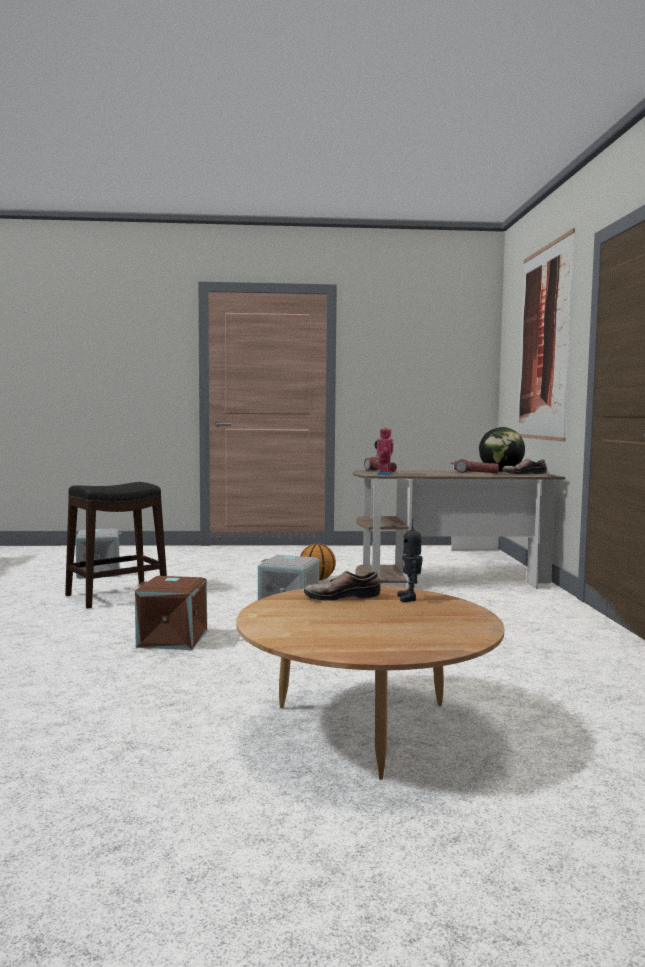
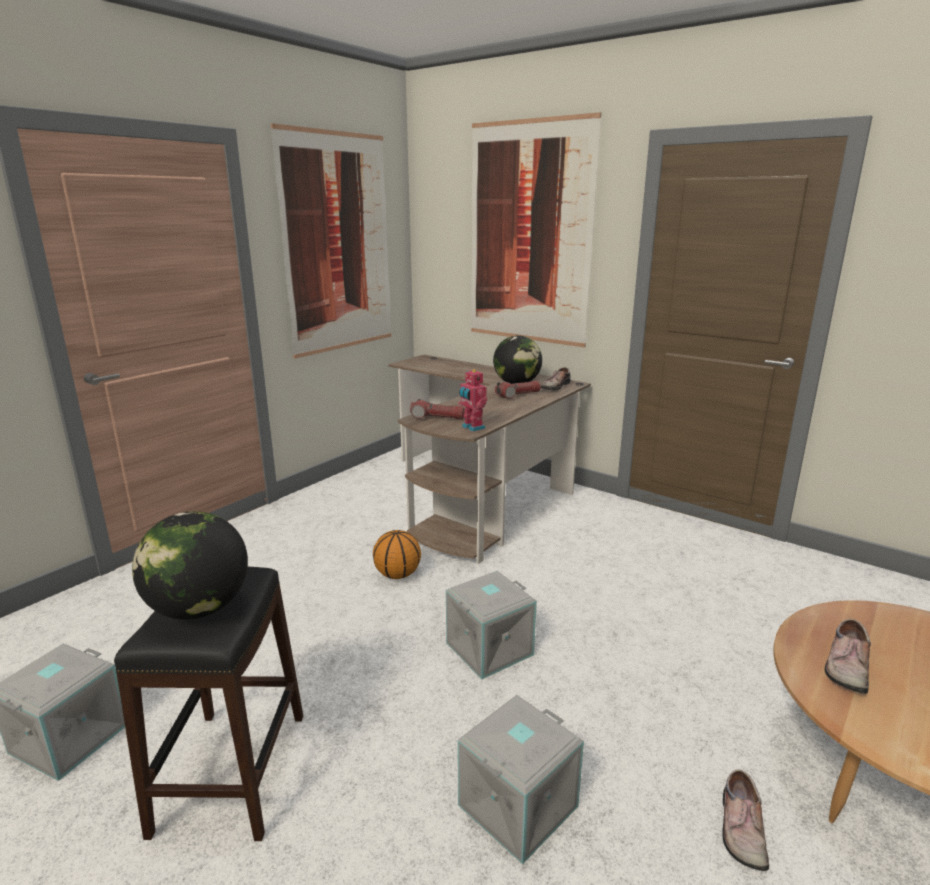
camera: 50 degrees left, 15 degrees up
(110, 485) = (199, 609): none -> globe
(173, 639) = (517, 804): brown storage box -> grey storage box
(234, 685) = (740, 828): none -> shoe
(409, 598) = (866, 629): toy robot -> none
(416, 361) = (338, 244): none -> picture

